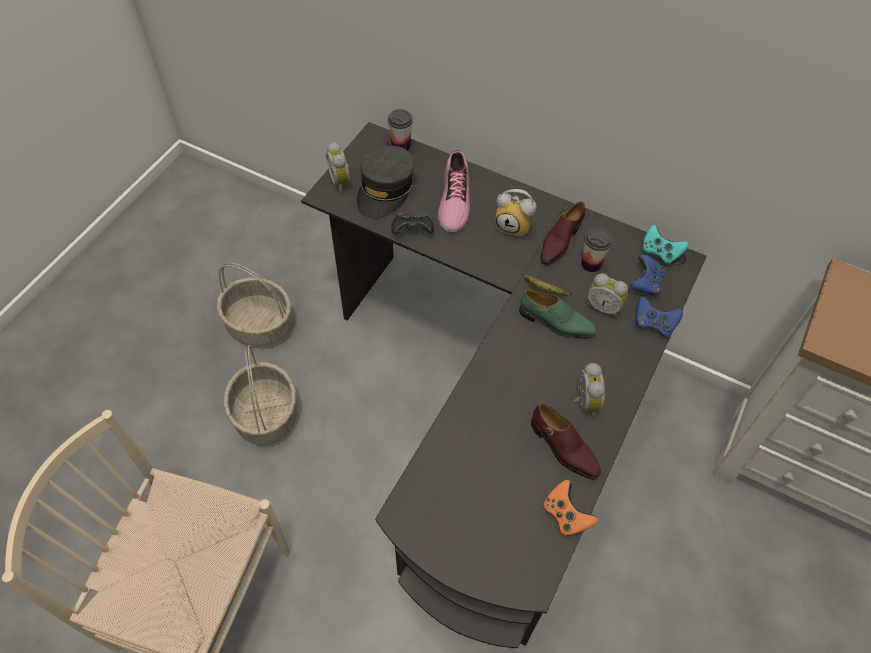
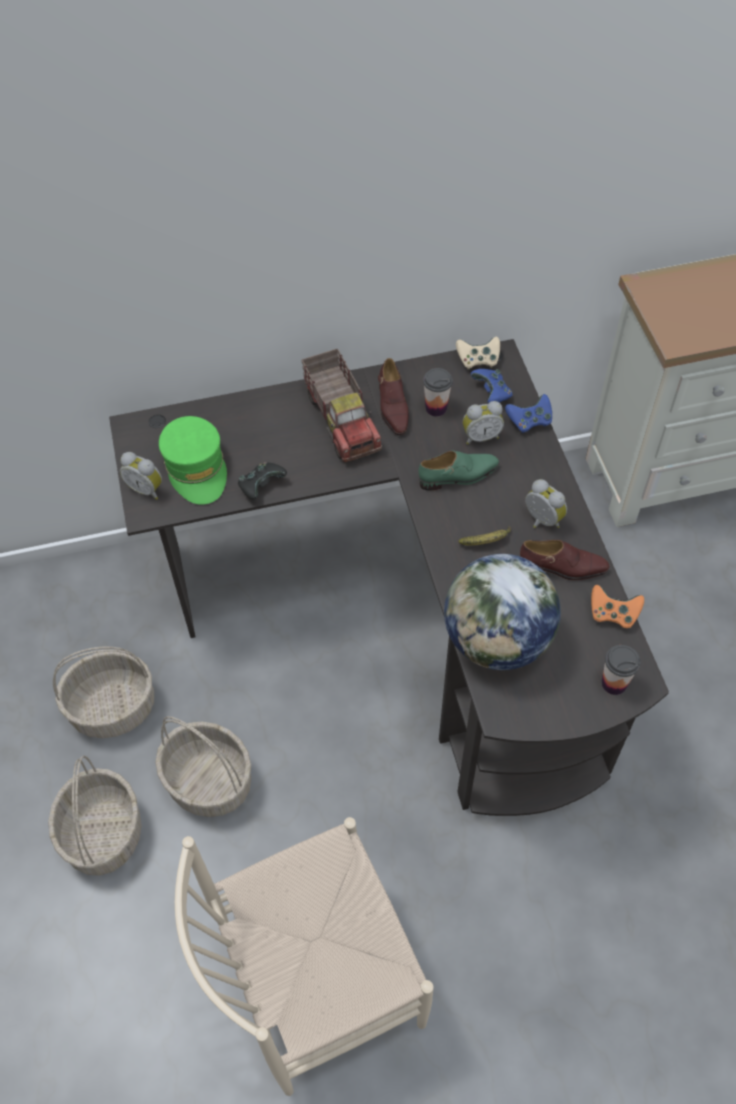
camera: 40 degrees left, 0 degrees up
(181, 394) = (102, 832): none -> basket
(385, 190) = (196, 468): grey cap -> green cap
(400, 146) = (166, 418): cup -> cup (614, 683)
(453, 200) = (267, 434): shoe -> none
(457, 460) = (497, 640): none -> globe
(514, 226) = (342, 420): alarm clock -> toy truck
(546, 291) = (424, 456): banana -> banana (487, 541)
(660, 252) = (478, 360): turquoise game controller -> beige game controller

